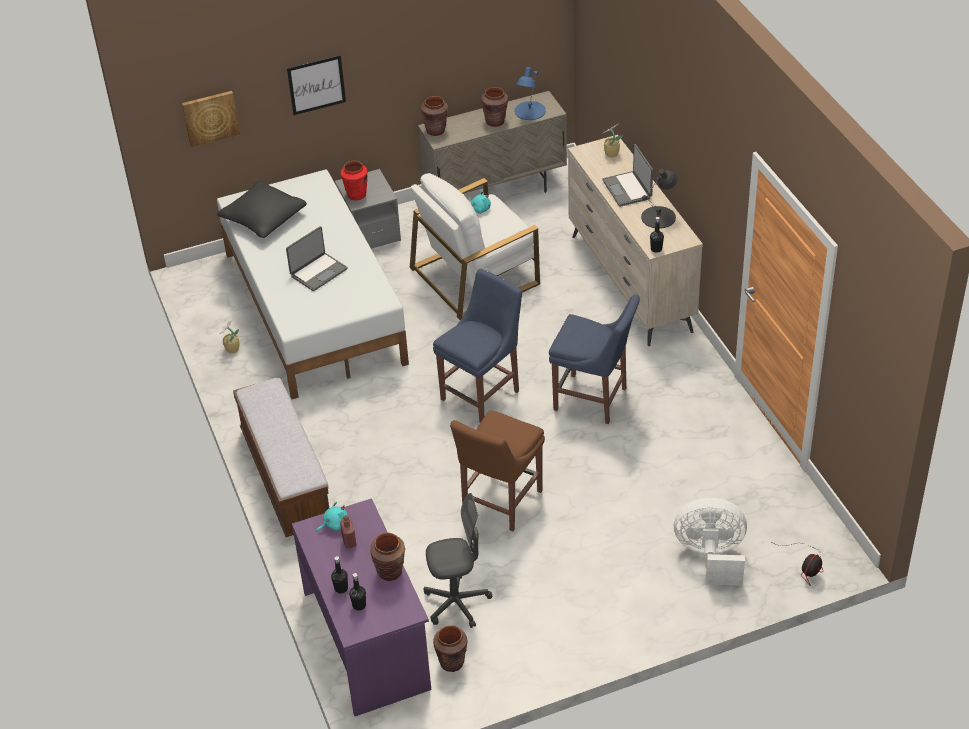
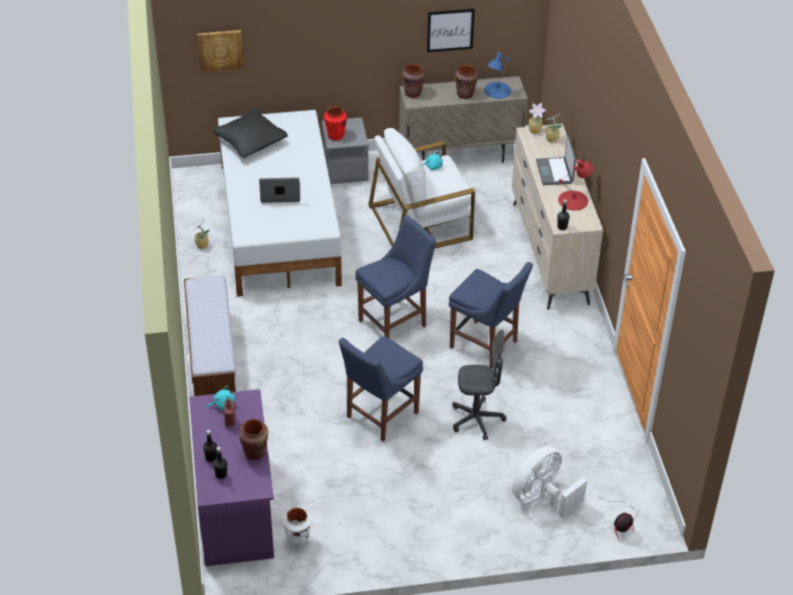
camera: 10 degrees right, 0 degrees up
(316, 84) = (314, 37): picture -> picture (450, 30)
(318, 272) = (280, 194): laptop -> laptop turned 150 degrees counterclockwise
(452, 662) = (298, 539): brown vase -> white vase
(457, 603) = (317, 491): grey office chair -> grey office chair (476, 419)
(499, 503) = (379, 416): brown chair -> blue chair
(590, 148) = (535, 131): none -> potted plant
(659, 217) = (573, 200): black table lamp -> red table lamp
(711, 557) = (542, 497): white fan -> white fan turned 60 degrees counterclockwise

